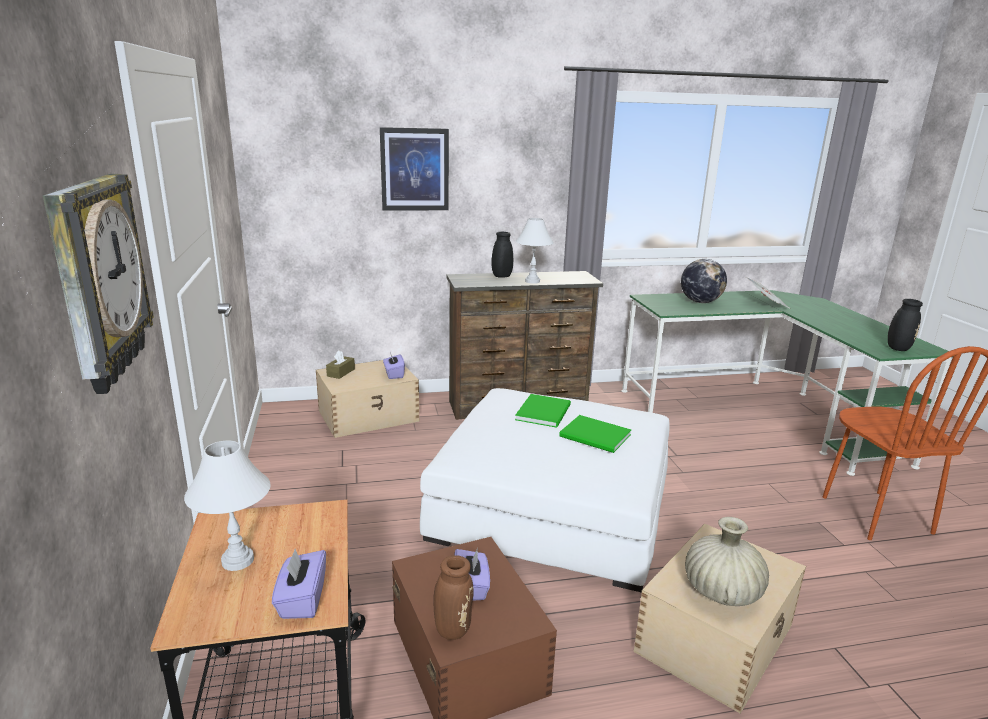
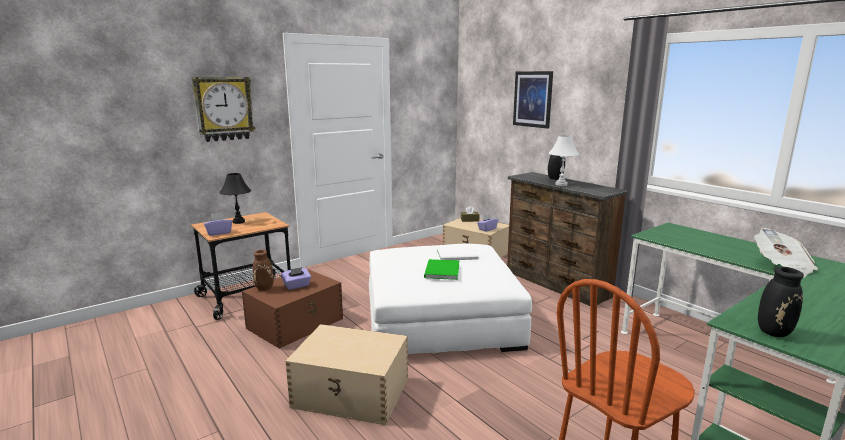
camera: 65 degrees right, 5 degrees down
(238, 560) = (239, 222): white table lamp -> black table lamp
(545, 412) = (458, 255): green book -> white book
(700, 302) = (712, 243): globe -> none
(721, 592) = (332, 346): beige vase -> none

